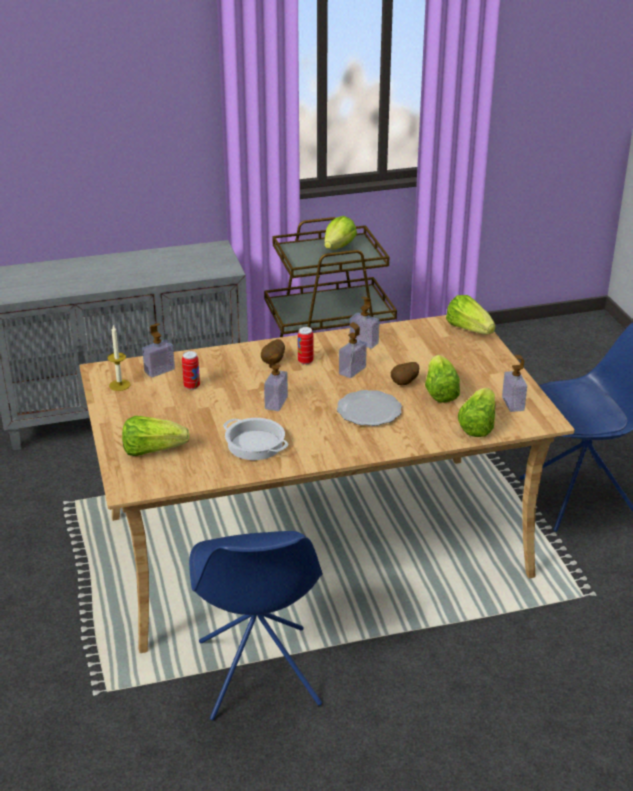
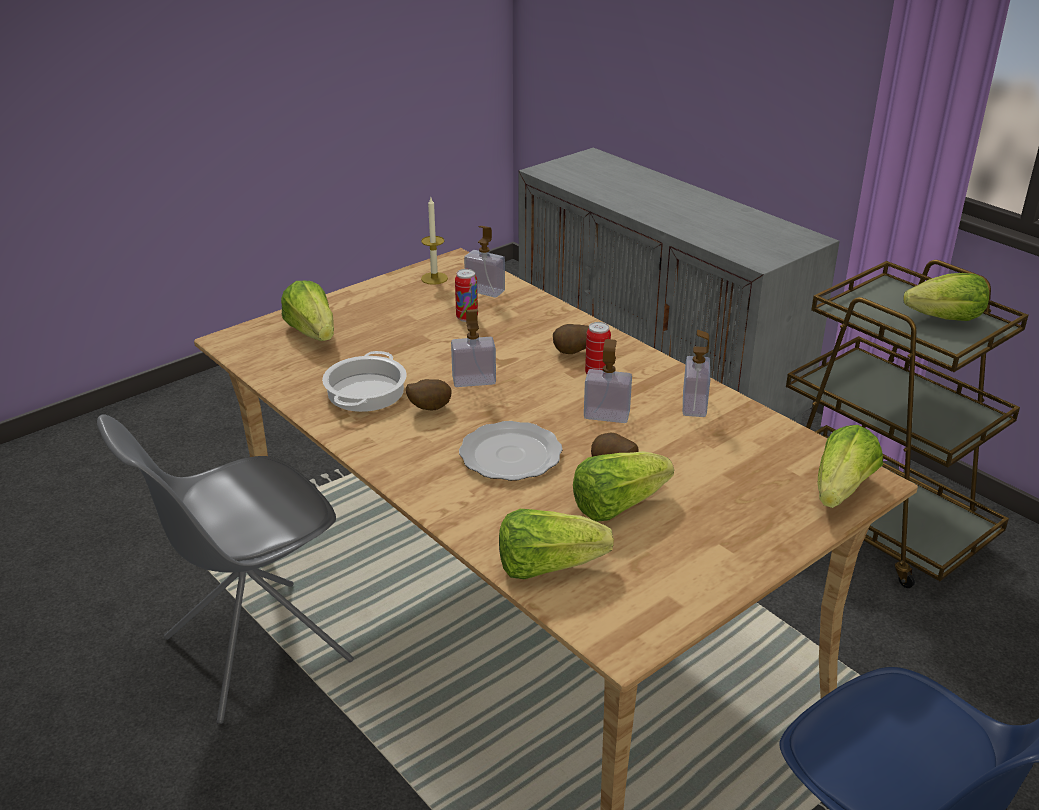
camera: 65 degrees right, 0 degrees up
(258, 675) = (253, 651): blue chair -> grey chair
(295, 426) = (428, 408): none -> potato
(513, 404) = (645, 590): soap dispenser -> none

